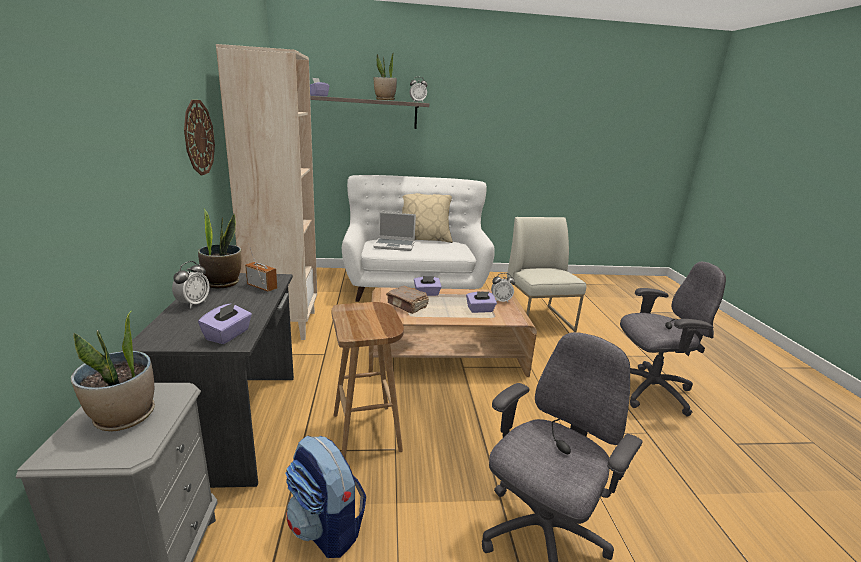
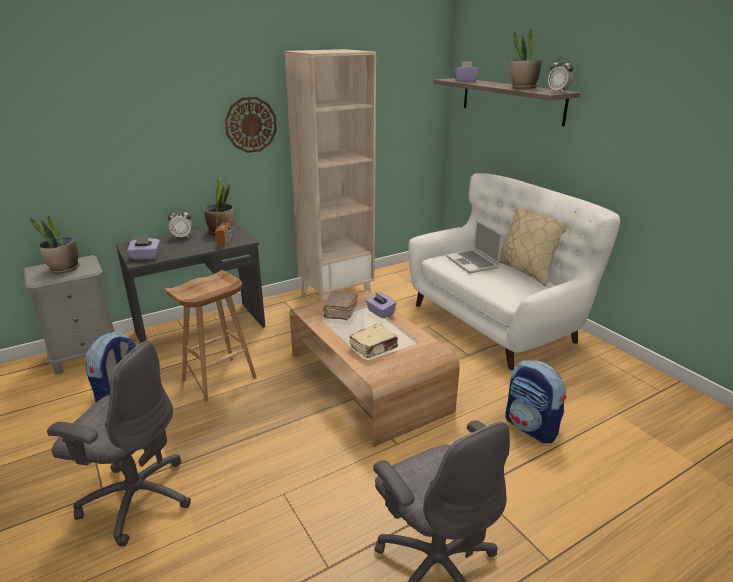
camera: 65 degrees right, 5 degrees up
(480, 310) = (374, 348): purple tissue box -> beige book
(501, 301) = (414, 355): alarm clock -> none
(538, 319) = (531, 427): white chair -> backpack

